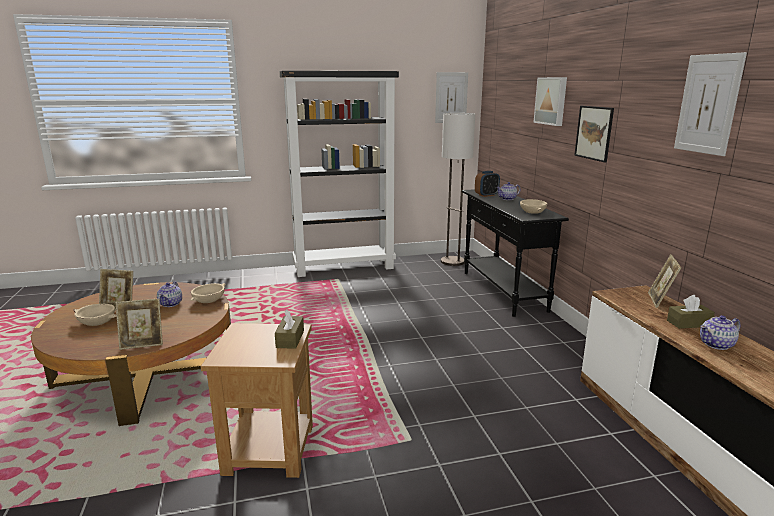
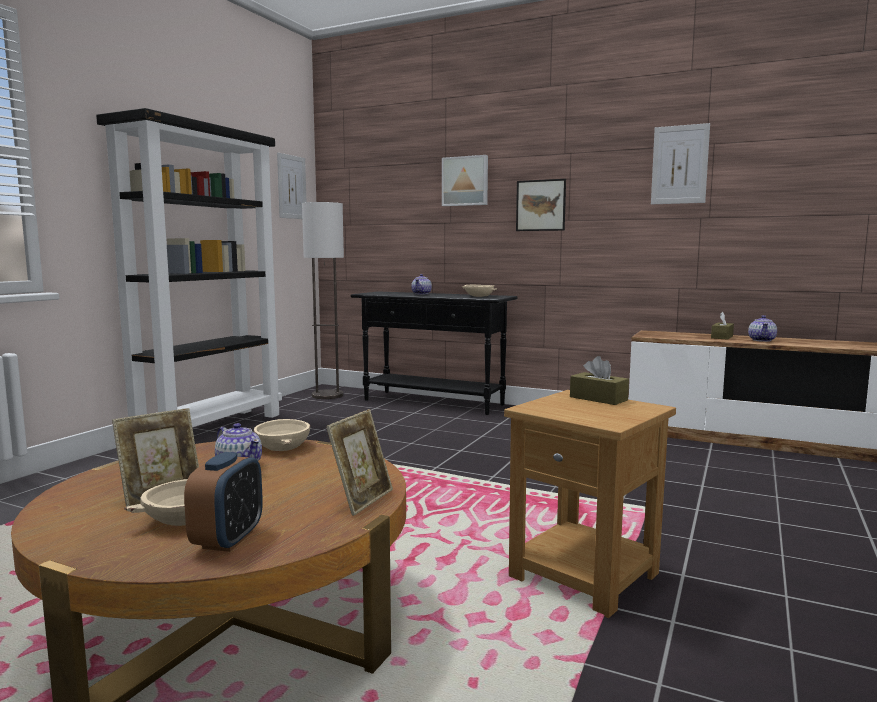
camera: 50 degrees left, 10 degrees down
(486, 195) = (392, 294): alarm clock -> alarm clock (228, 540)
(660, 301) = (675, 333): picture frame -> none

